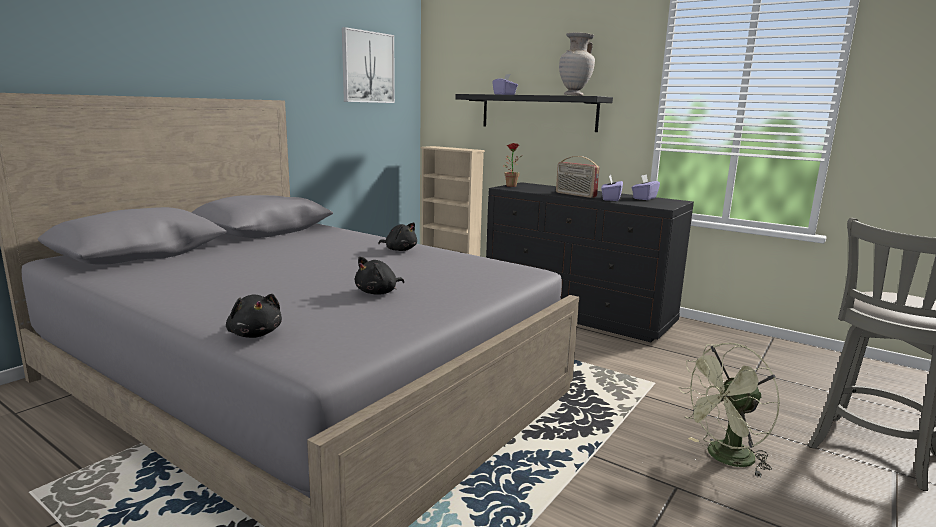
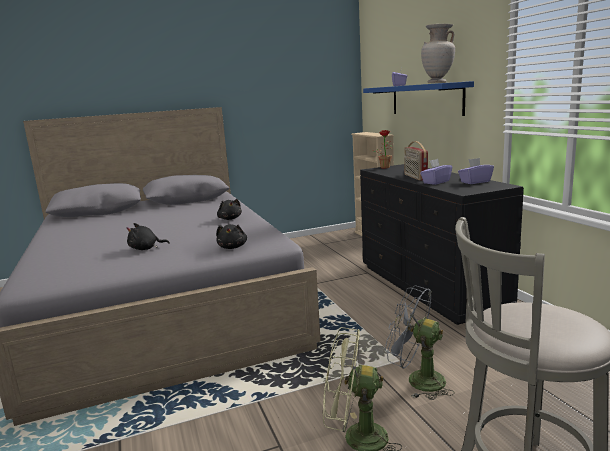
camera: 35 degrees right, 0 degrees up
(255, 334) = (37, 266): black plush toy -> black plush toy (232, 247)
(367, 67) = (302, 73): picture -> none
(538, 112) = (426, 99): black shelf -> blue shelf
(693, 396) = (417, 380): none -> grey fan

